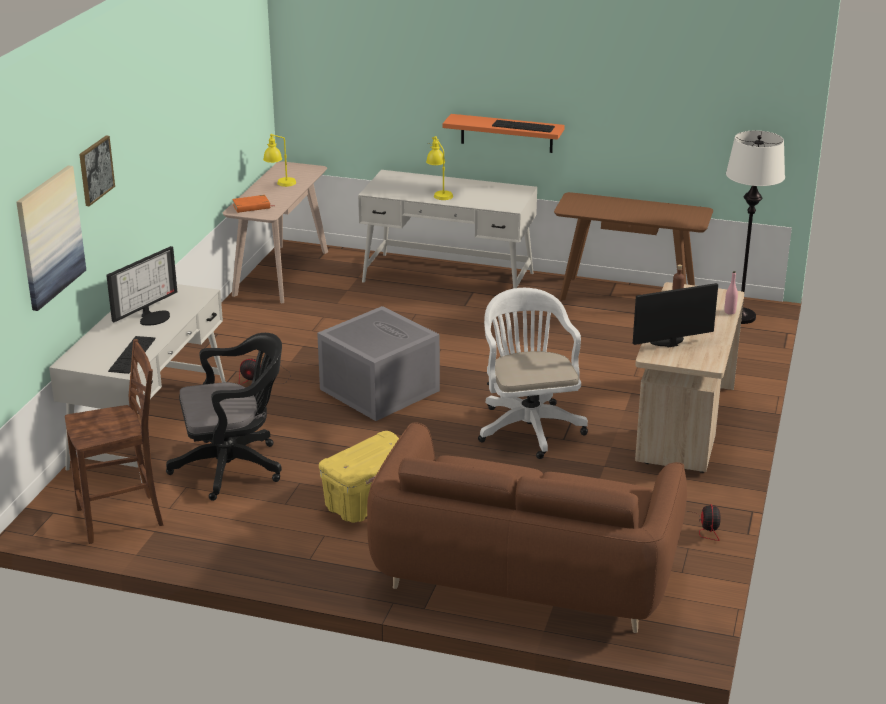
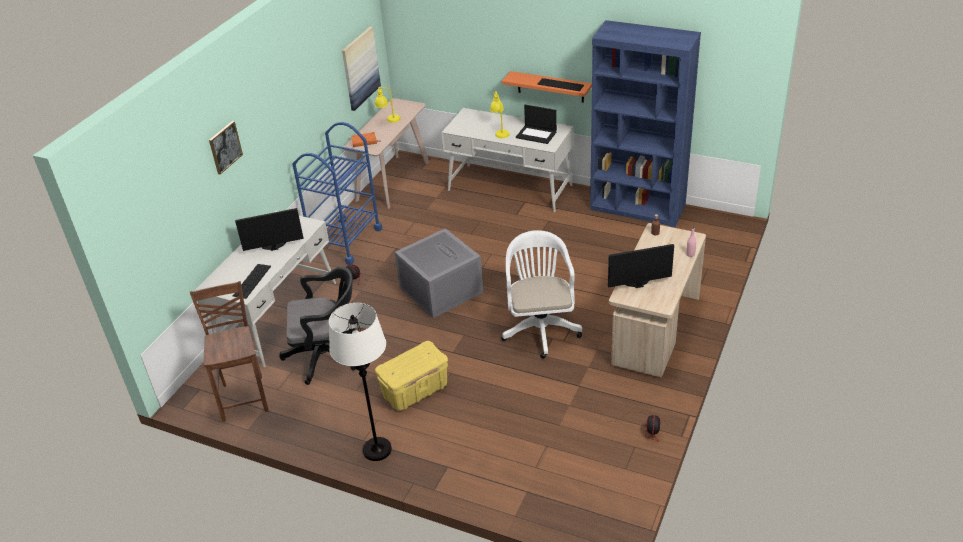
camera: 10 degrees right, 10 degrees up
(49, 237) = (186, 203): picture -> picture (360, 68)
(122, 518) = (244, 397): brown chair -> brown chair turned 90 degrees counterclockwise
(152, 317) = (273, 246): monitor -> monitor turned 150 degrees counterclockwise
(229, 340) = (345, 241): none -> blue cart
(490, 196) = (536, 134): none -> laptop
(525, 576) = (510, 465): brown sofa -> none
(628, 296) = (637, 208): brown console table -> blue bookcase
(739, 317) = (717, 230): white floor lamp -> white floor lamp (377, 450)

